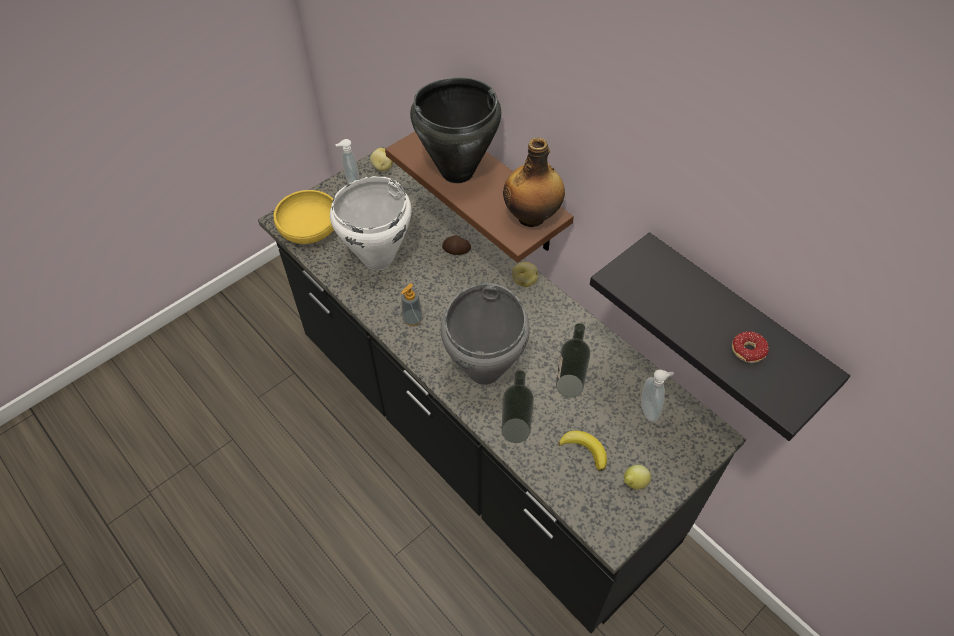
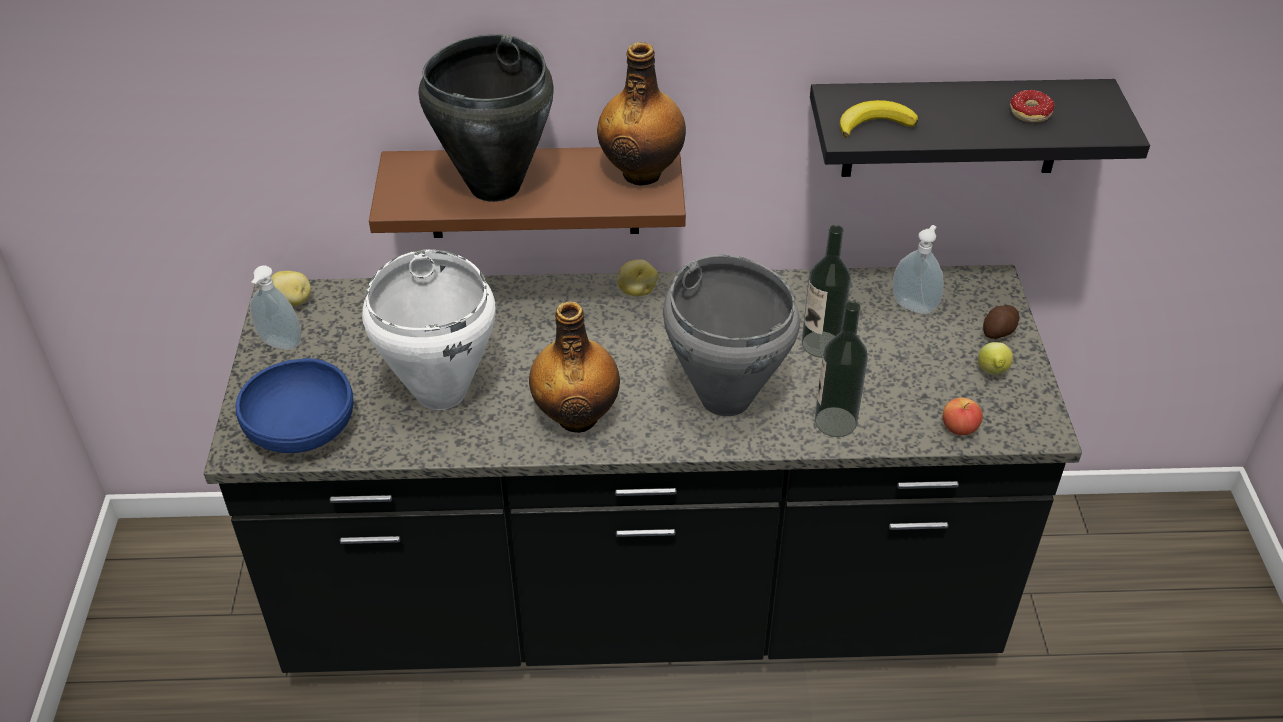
camera: 50 degrees left, 10 degrees down
(310, 230) = (302, 429): yellow bowl -> blue bowl
(412, 319) = (577, 416): soap dispenser -> bottle
(456, 251) = (521, 318): potato -> potato (1000, 331)
(570, 493) = (959, 428): none -> apple
(585, 450) = (916, 383): banana -> banana (874, 124)

